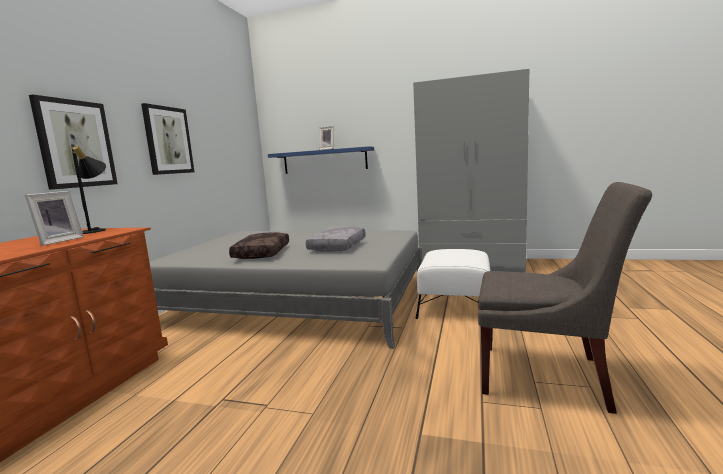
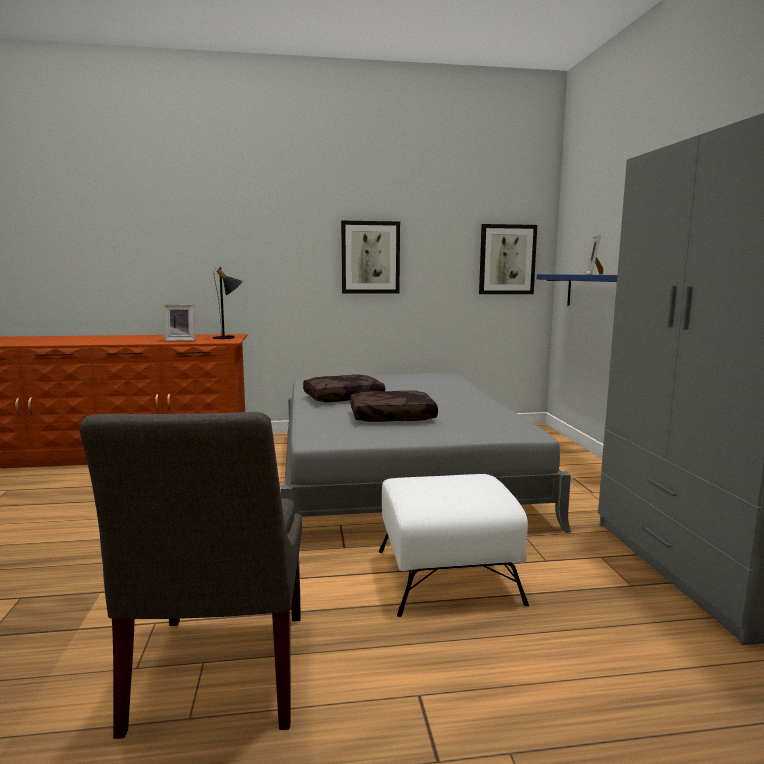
camera: 65 degrees right, 0 degrees up
(75, 144) = (263, 263): picture -> picture (507, 259)
(338, 247) = (391, 417): grey pillow -> brown pillow

